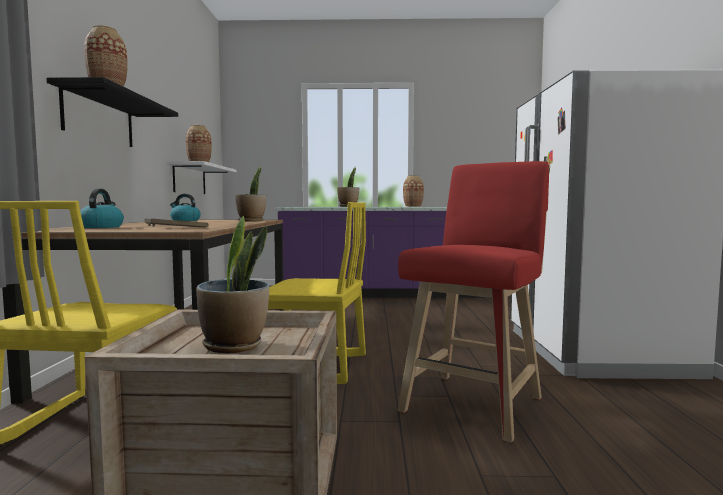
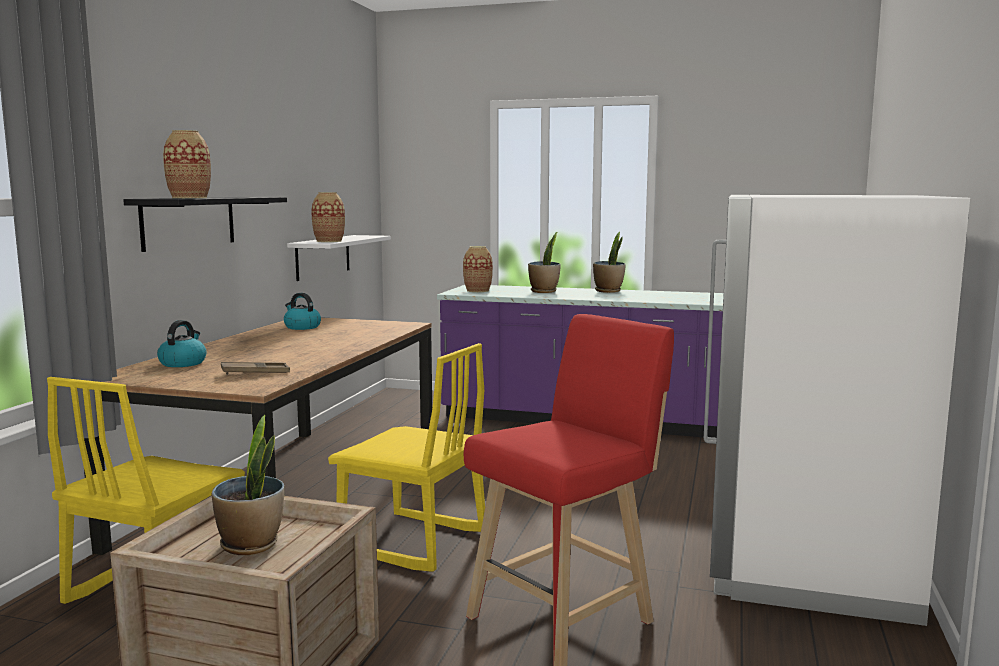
camera: 15 degrees right, 5 degrees up
(251, 221) = (378, 333): potted plant -> potted plant (608, 291)
(413, 206) = (638, 296): vase -> vase (478, 290)

